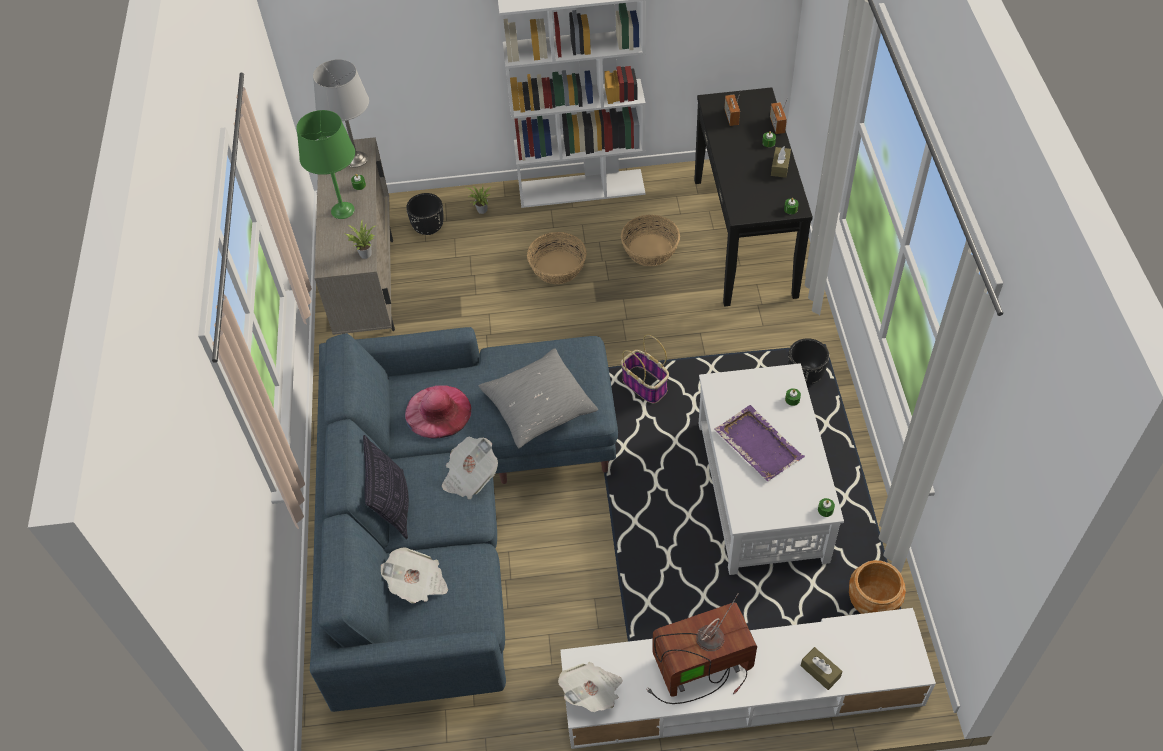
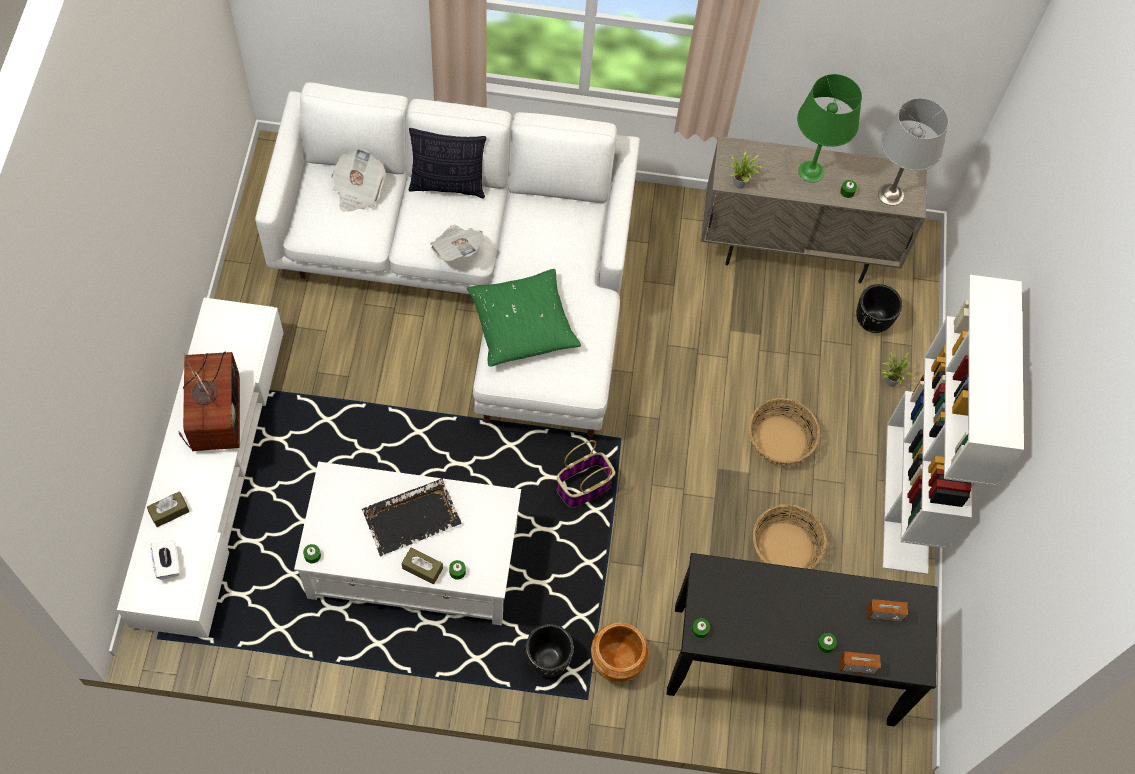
camera: 95 degrees right, 10 degrees up
(438, 411) = (543, 237): pink hat -> none
(450, 521) = (473, 275): blue sofa -> white sofa
(538, 406) = (522, 324): grey pillow -> green pillow
(592, 692) = (226, 322): newspaper -> none
(758, 444) = (412, 518): purple tray -> black tray
(780, 167) = (777, 643): brown tissue box -> brown tissue box (422, 568)
(871, 602) = (251, 622): brown planter -> brown planter (617, 660)
(872, 653) = (168, 564): none -> white tissue box

